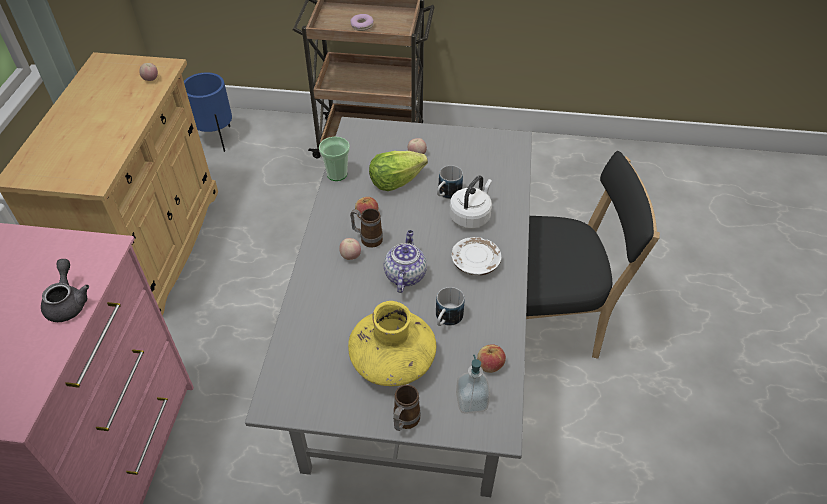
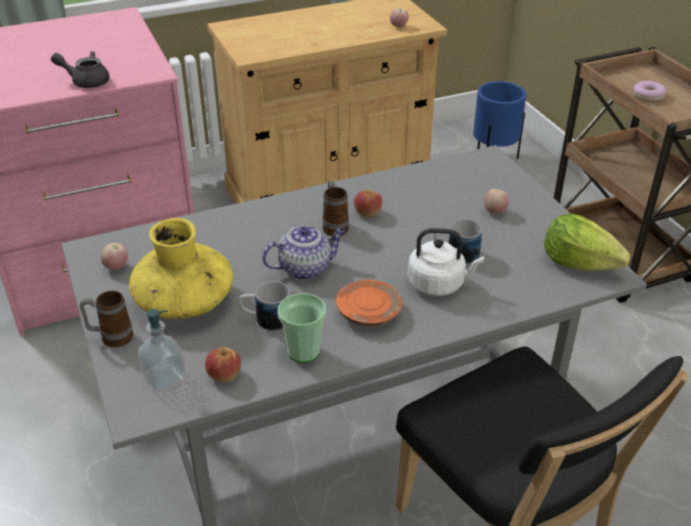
camera: 60 degrees right, 10 degrees down
(68, 302) = (86, 81): grey teapot -> grey teapot turned 135 degrees counterclockwise
(337, 174) = (406, 174): cup -> cup (303, 352)
(350, 256) = (301, 224): apple -> apple (116, 267)
(395, 181) = (437, 212): lettuce -> lettuce (578, 263)
(475, 262) = (369, 312): white plate -> orange plate

